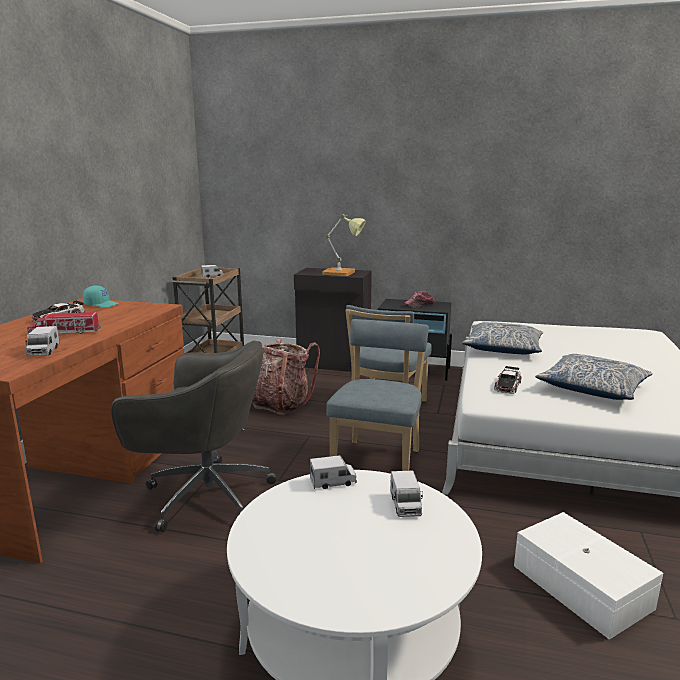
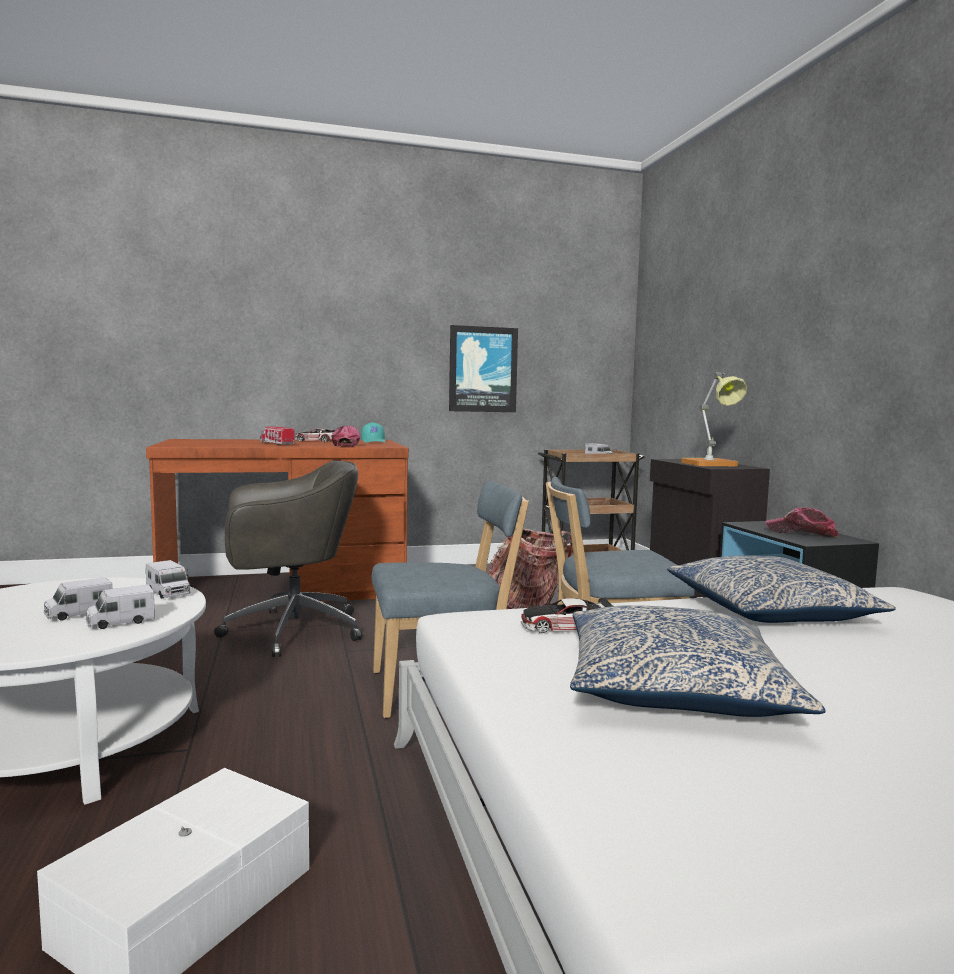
camera: 60 degrees right, 10 degrees down
(43, 351) = (220, 445): toy truck -> toy truck (79, 614)
(126, 315) = (345, 445): none -> cap
(127, 214) = (483, 369): none -> picture
(205, 495) = (289, 631): grey office chair -> grey office chair turned 90 degrees counterclockwise

